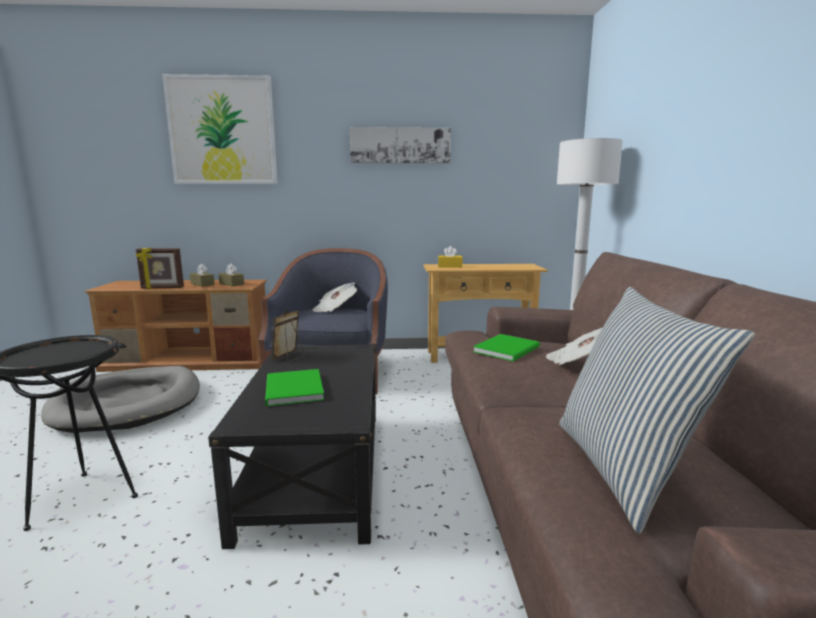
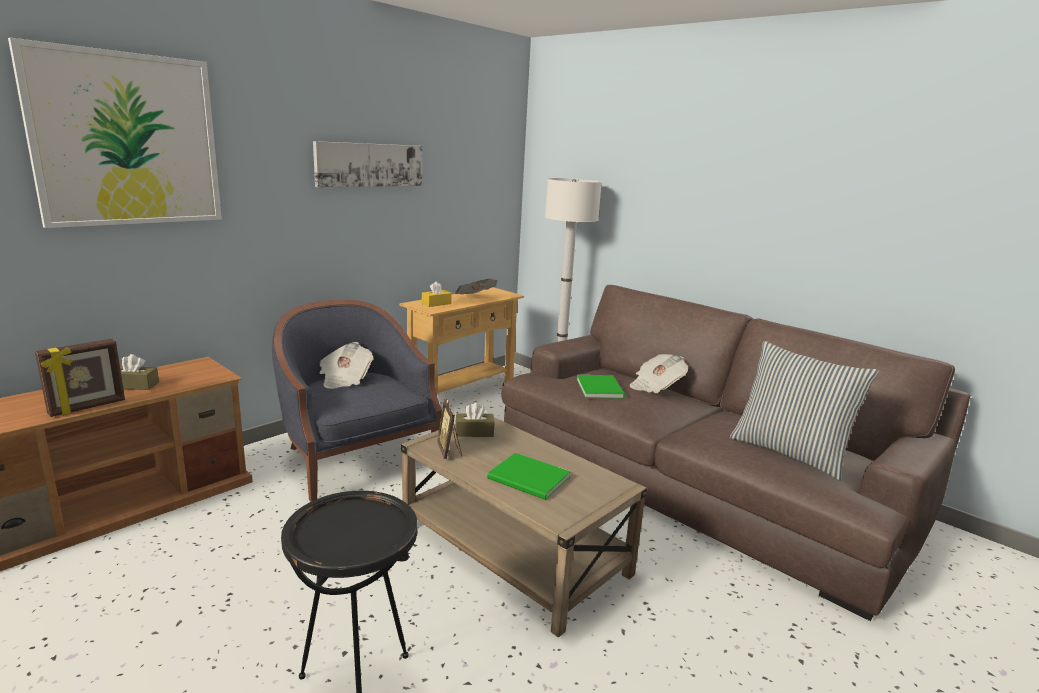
camera: 45 degrees left, 5 degrees up
(128, 403) = (158, 593): grey dog bed -> none
(231, 284) = (183, 375): brown tissue box -> brown tissue box (474, 432)
(316, 470) = (513, 550): black coffee table -> beige coffee table
(493, 267) = (475, 298): none -> newspaper

